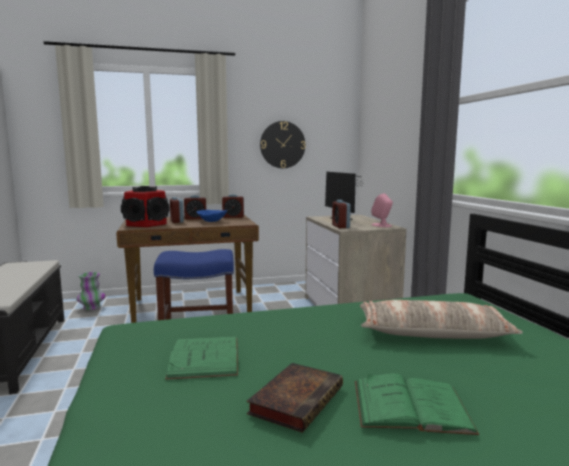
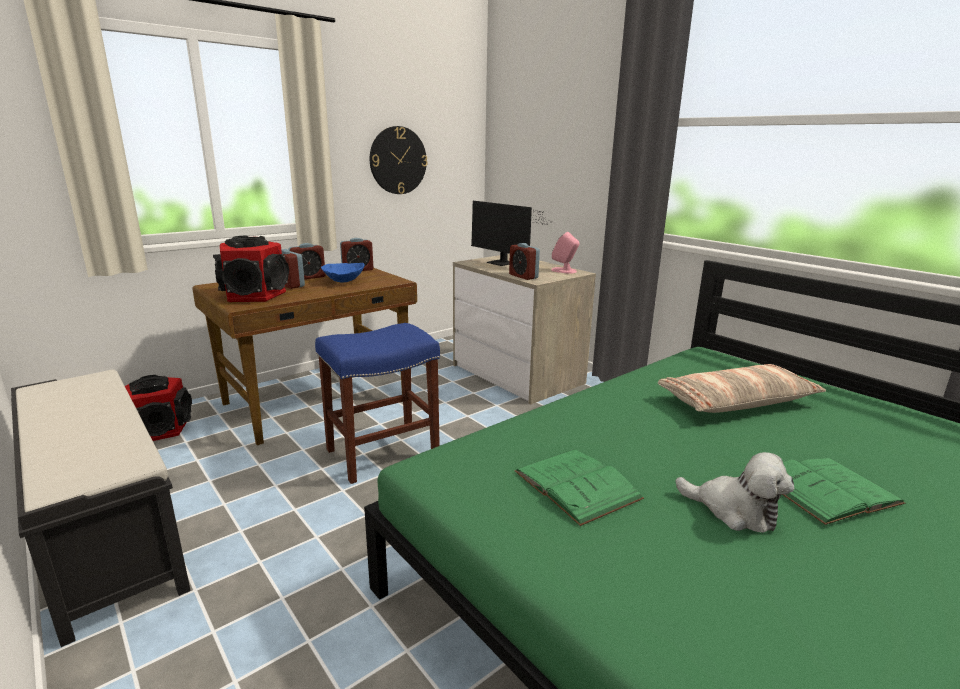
camera: 25 degrees left, 10 degrees up
(92, 307) = (159, 429): vase -> speaker
(297, 399) = (734, 510): book -> plush toy

